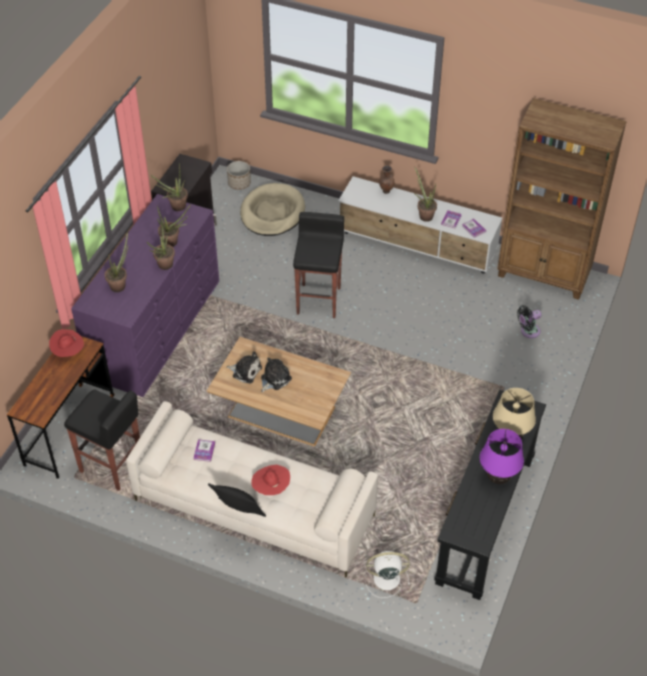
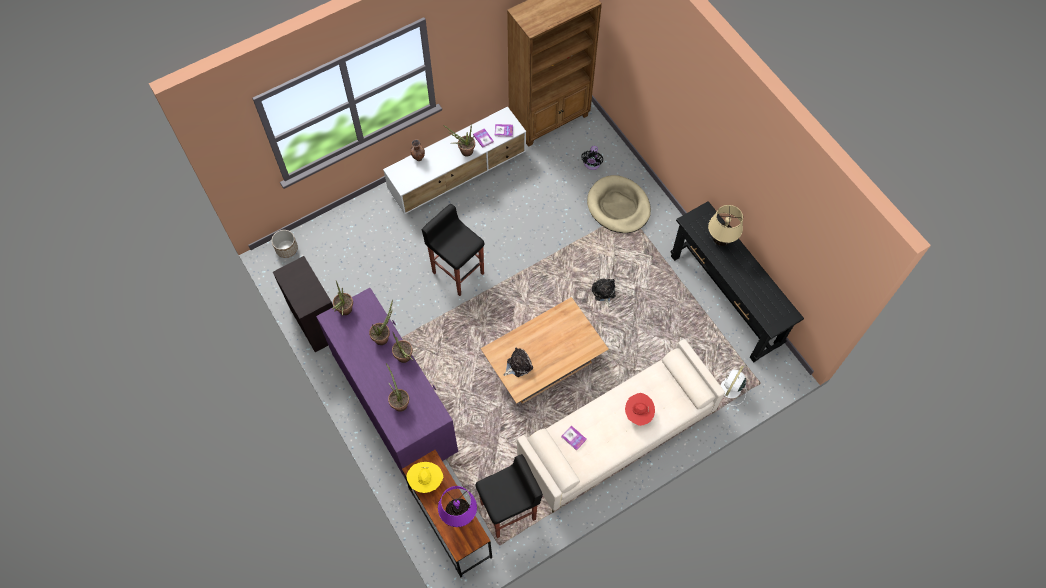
camera: 55 degrees left, 15 degrees up
(68, 353) = (426, 480): red hat -> yellow hat
(239, 512) = (644, 447): black pillow -> none
(272, 213) = (340, 246): beige dog bed -> beige dog bed (618, 206)
(274, 379) = (540, 350): plush toy -> plush toy (603, 293)
(497, 478) = (748, 270): purple table lamp -> purple table lamp (458, 514)

